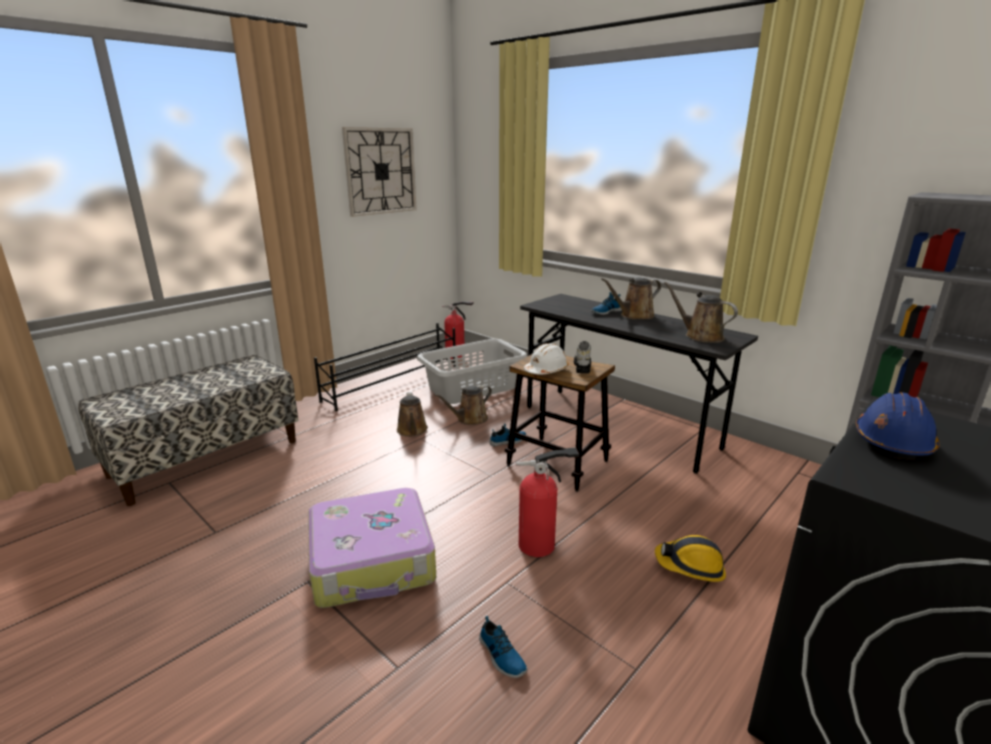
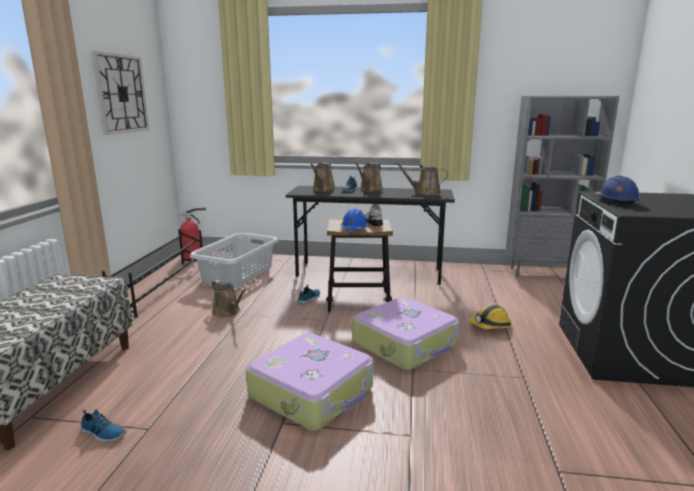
camera: 35 degrees left, 5 degrees down
(469, 419) = (263, 294): brown watering can -> brown watering can (323, 190)
(501, 656) = (457, 402): shoe -> shoe (102, 433)
(540, 545) = (406, 344): fire extinguisher -> suitcase
(546, 370) = (354, 229): white hard hat -> blue hard hat

